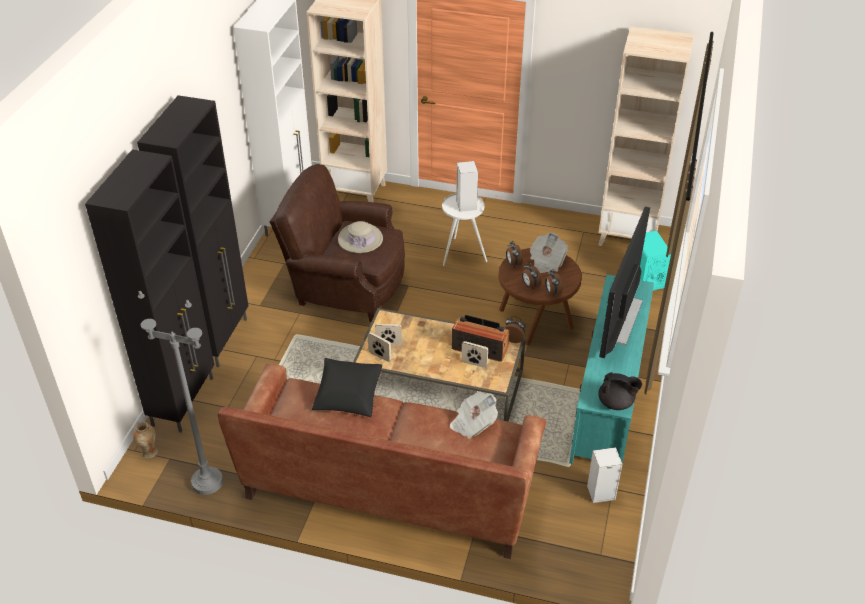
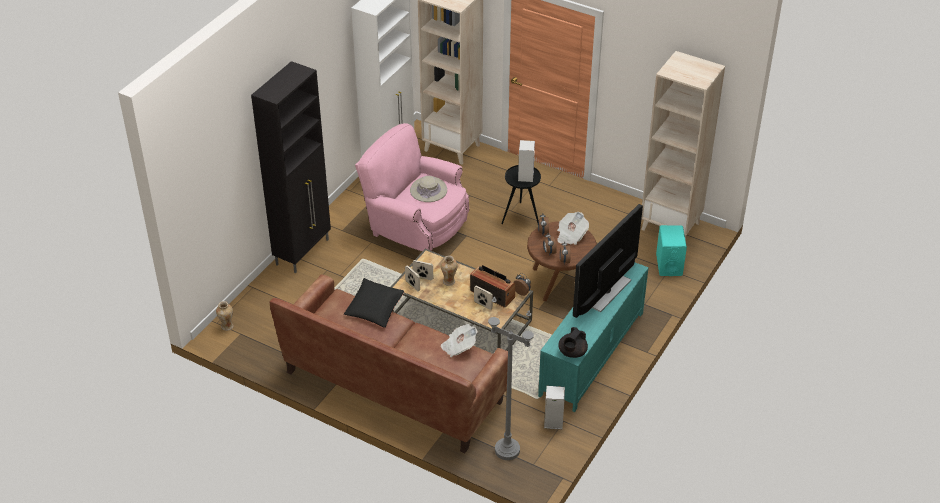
camera: 15 degrees right, 0 degrees up
(184, 401) = (262, 293): black cabinet -> none
(207, 482) = (262, 355): grey floor lamp -> grey floor lamp (507, 450)
(345, 285) = (415, 226): brown armchair -> pink armchair
(422, 342) = (449, 281): none -> vase
(462, 253) = (521, 216): white side table -> black side table
(616, 403) = (572, 353): black teapot -> black teapot turned 90 degrees clockwise

